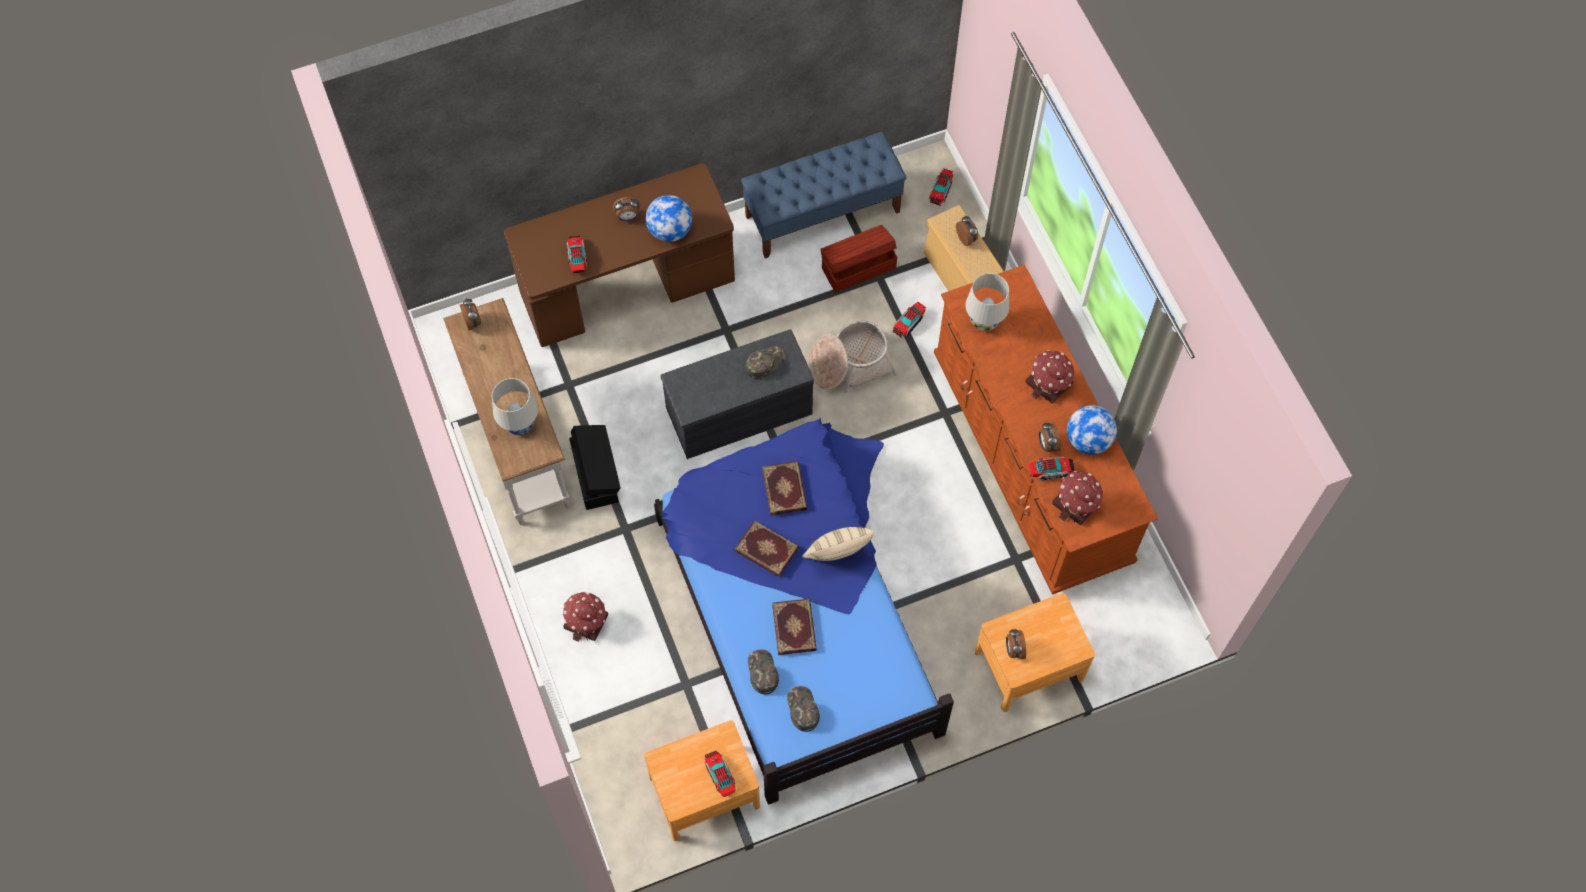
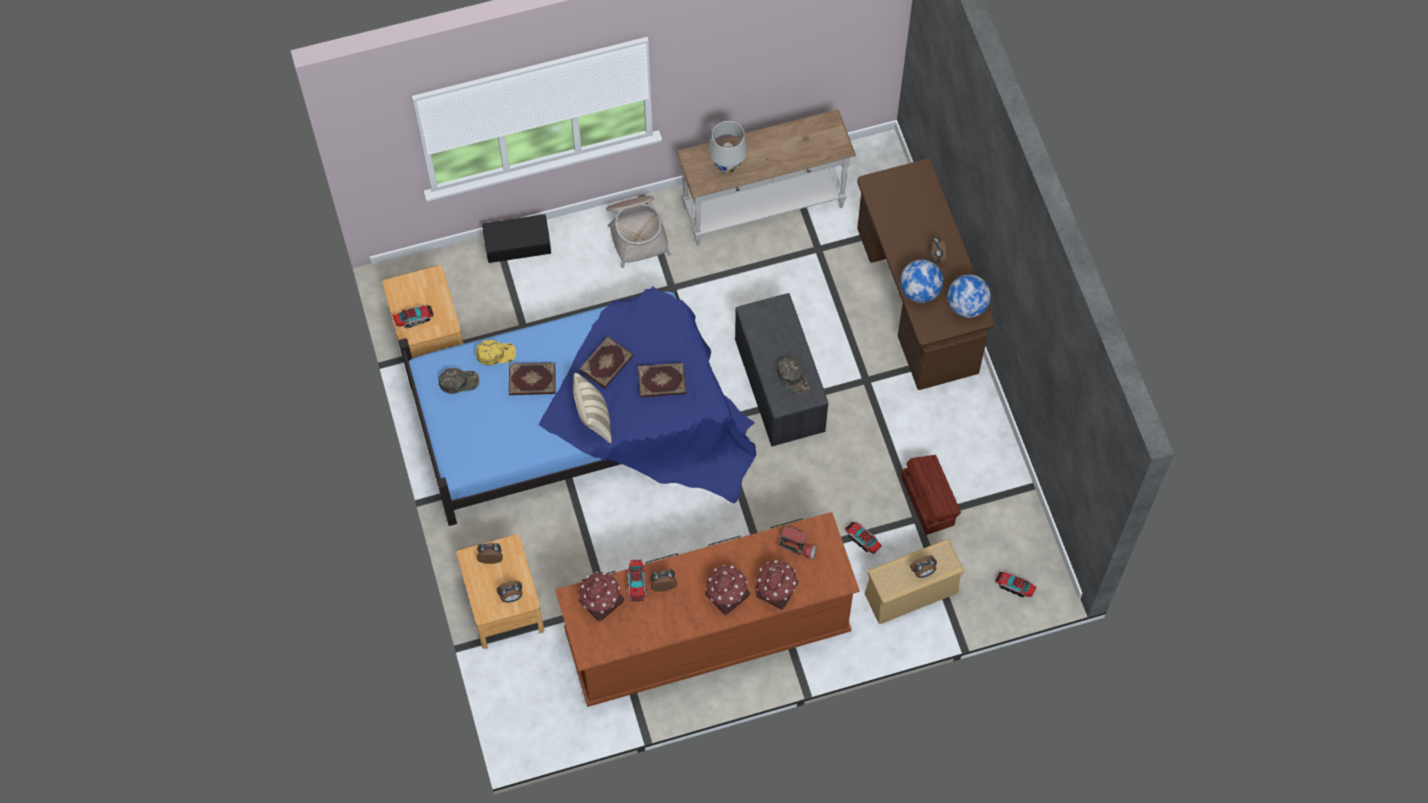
camera: 95 degrees right, 0 degrees up
(473, 322) = (831, 131): alarm clock -> alarm clock (511, 597)
(577, 257) = (895, 215): toy truck -> none
(586, 622) = (588, 255): toy house -> toy house (776, 590)
(596, 473) = (727, 267): black storage box -> black storage box (518, 246)
(762, 672) = (496, 353): green cap -> yellow cap
(823, 213) = (991, 474): blue bench -> none
(850, 364) = (821, 484): basket -> basket (636, 232)
(984, 321) = (798, 546): white table lamp -> flashlight
(1088, 440) = (664, 621): globe -> globe (966, 306)

